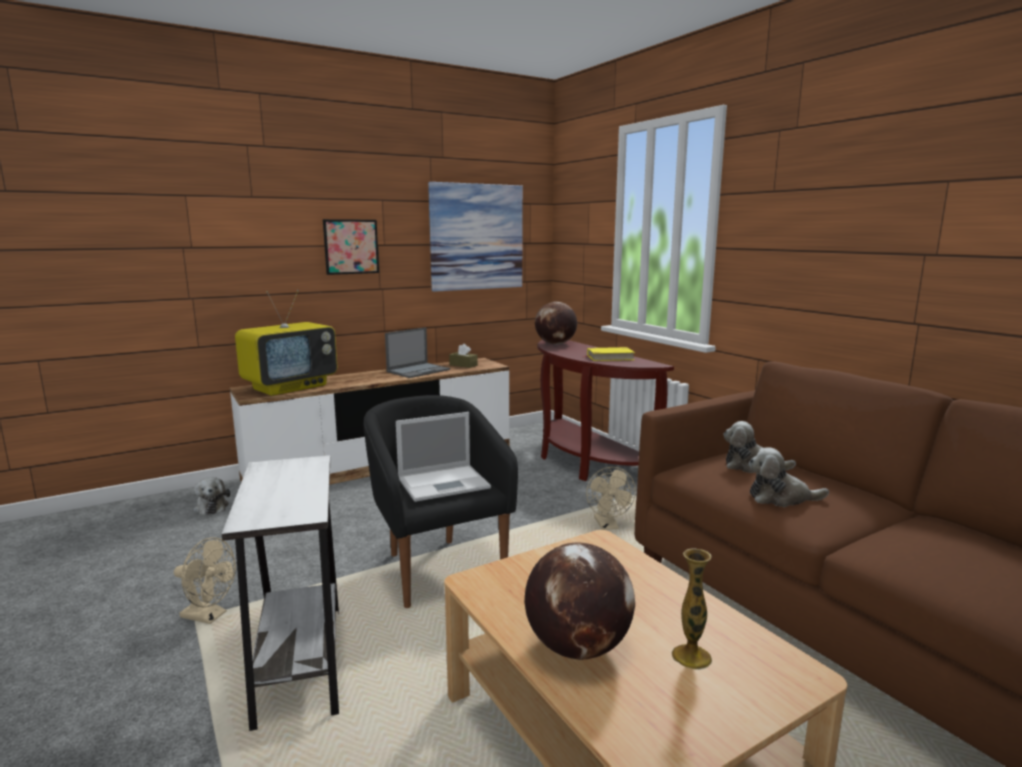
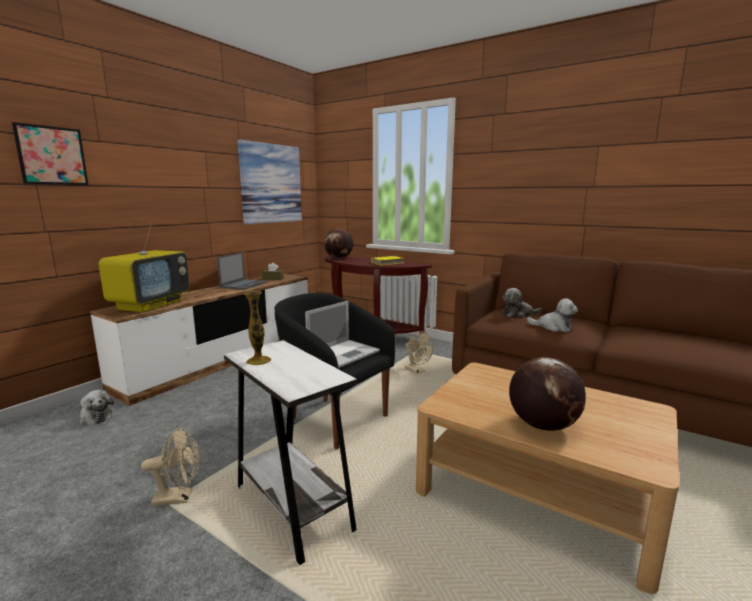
camera: 25 degrees left, 0 degrees up
(351, 246) = (184, 188): picture -> picture (52, 155)
(691, 657) = (600, 414): vase -> vase (258, 361)
(780, 498) = (553, 327): plush toy -> plush toy turned 135 degrees counterclockwise

